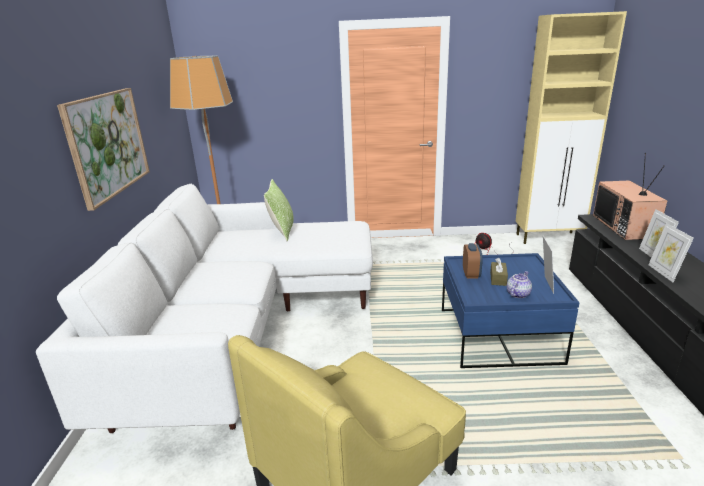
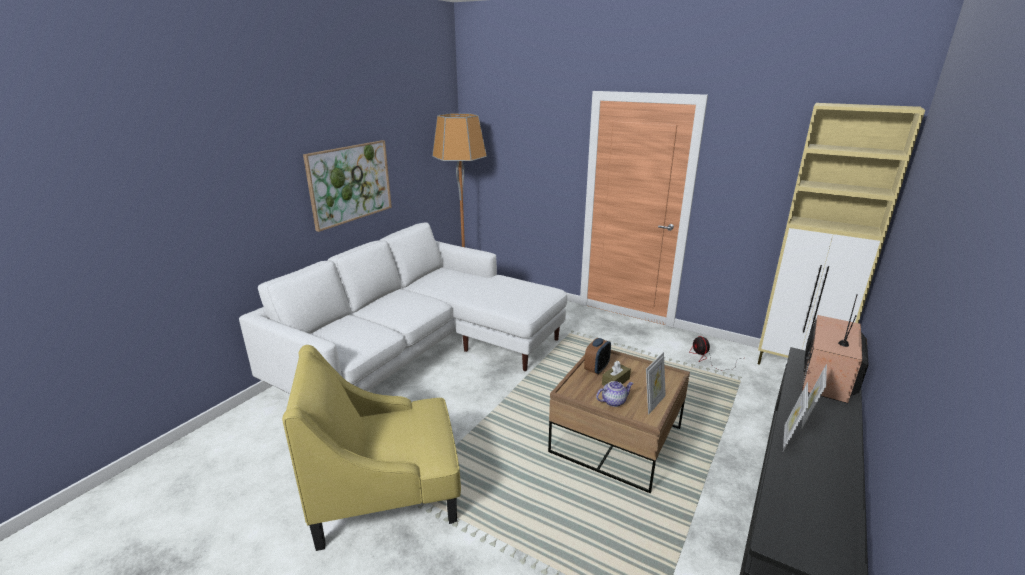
camera: 30 degrees right, 0 degrees up
(282, 231) = (484, 280): pillow -> none
(498, 335) = (615, 440): blue coffee table -> brown coffee table

